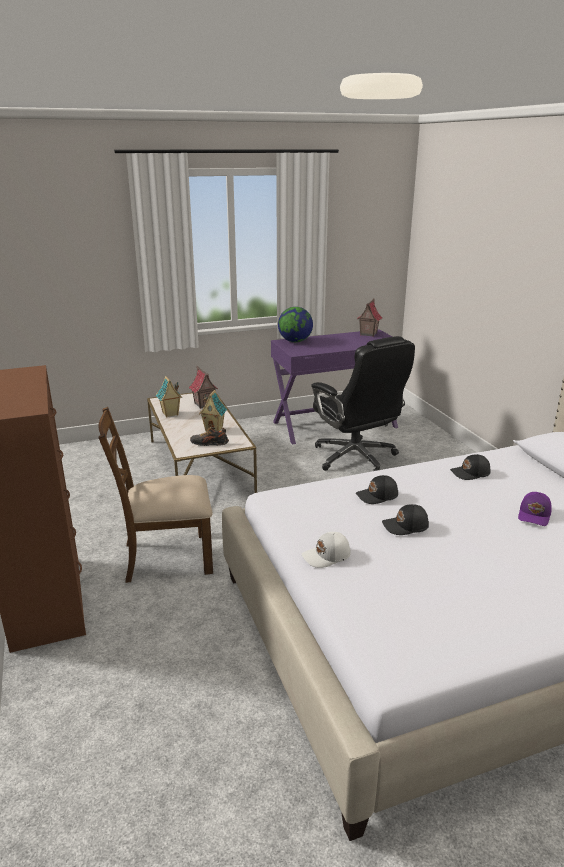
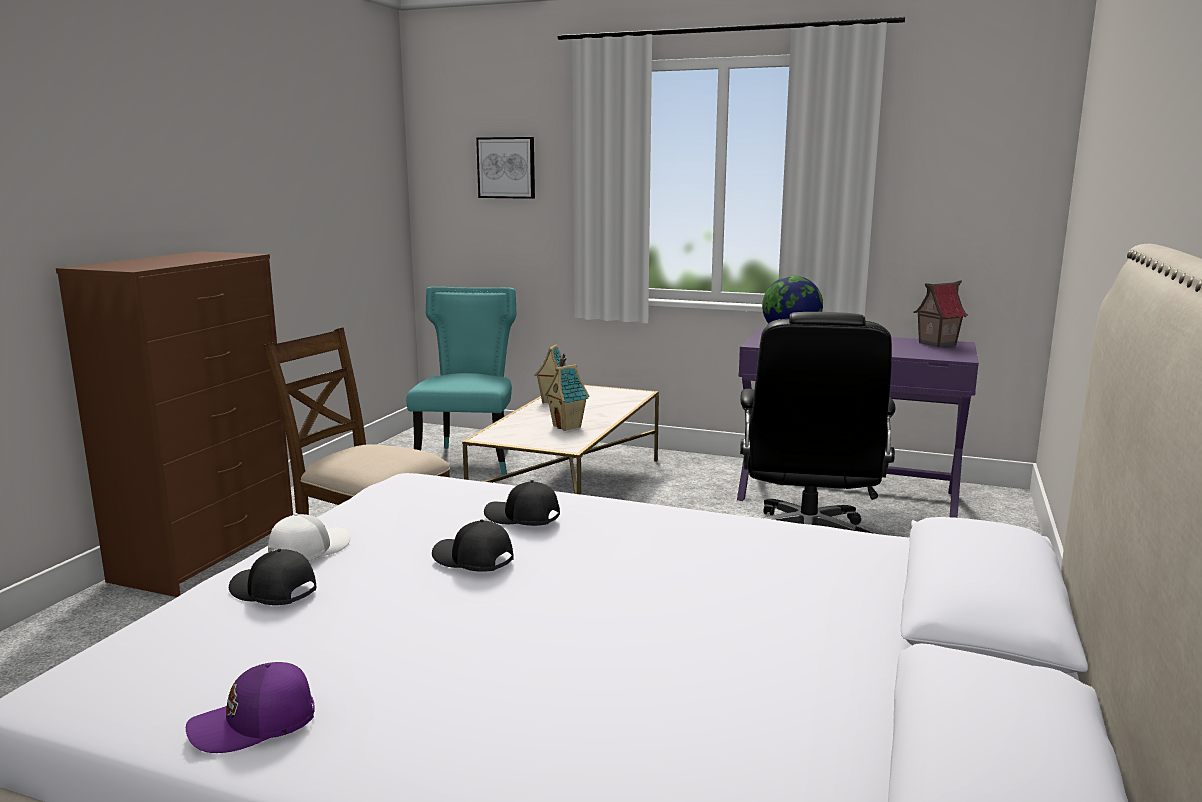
camera: 40 degrees right, 10 degrees down
(72, 249) = (506, 167): none -> picture
(103, 468) = (469, 459): none -> turquoise chair
(204, 404) = (612, 402): toy house -> none
(209, 443) = (532, 437): shoe -> none
(327, 556) = (308, 550): white cap -> white cap turned 105 degrees clockwise
(470, 473) = (742, 543): black cap -> black cap (273, 591)
(535, 515) = (716, 629): purple cap -> purple cap (255, 725)

